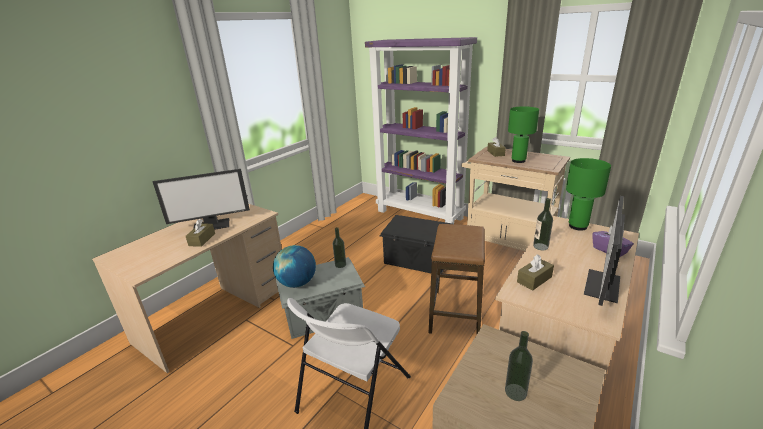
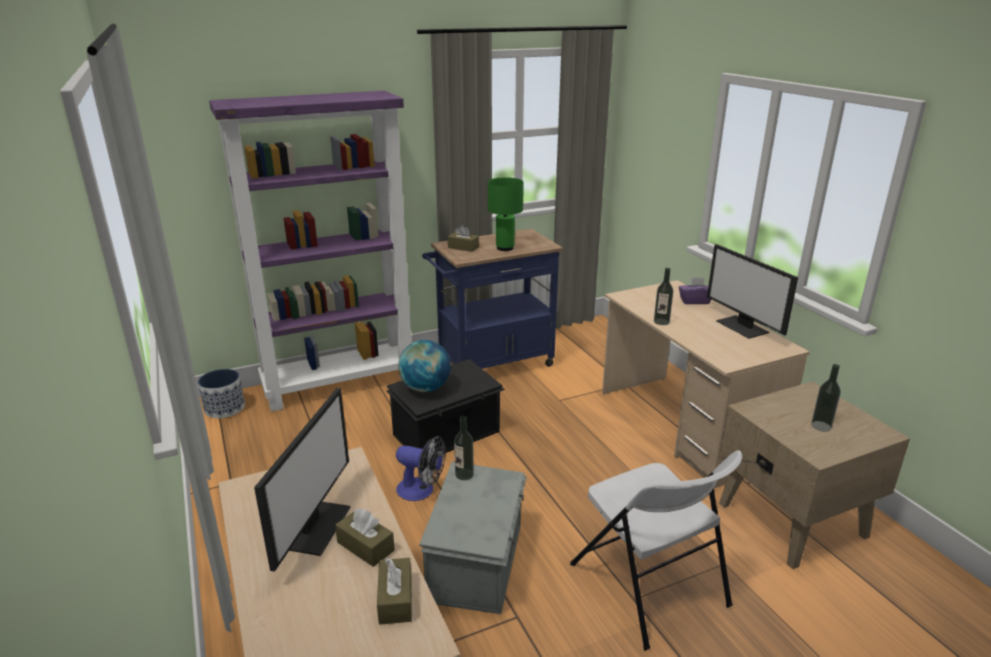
camera: 60 degrees left, 0 degrees up
(297, 283) = (469, 528): globe -> globe (425, 388)
(362, 273) = (421, 490): none -> fan
(368, 202) = (225, 408): none -> planter
(455, 313) = (578, 454): stool -> none
(505, 244) = (491, 364): beige cart -> blue cart
(534, 279) = (713, 347): brown tissue box -> brown tissue box (395, 599)
(578, 226) = (642, 293): green table lamp -> none

